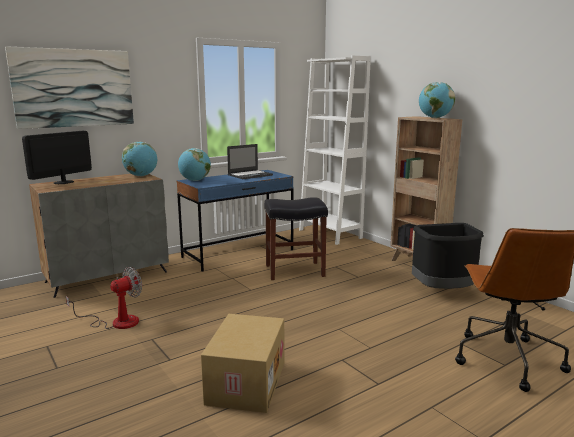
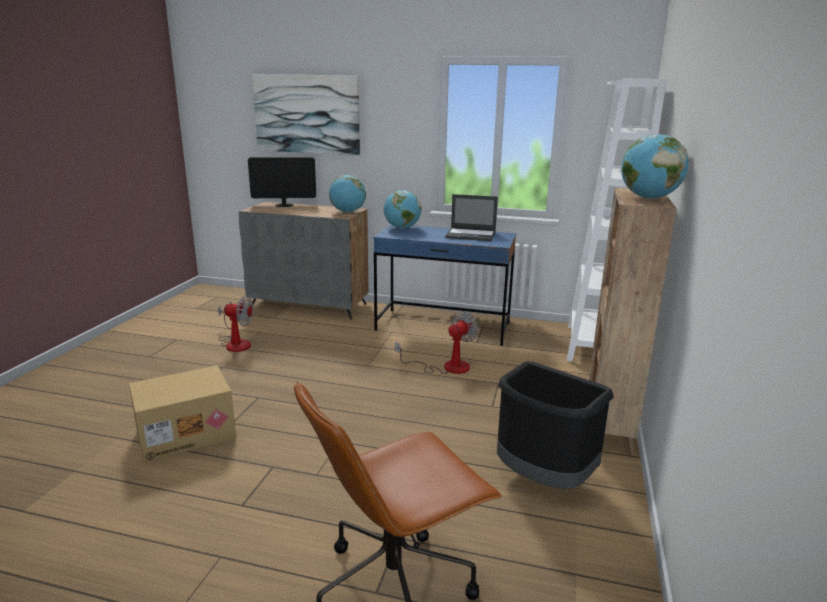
camera: 50 degrees right, 5 degrees up
(294, 271) = (446, 367): black stool -> fan

